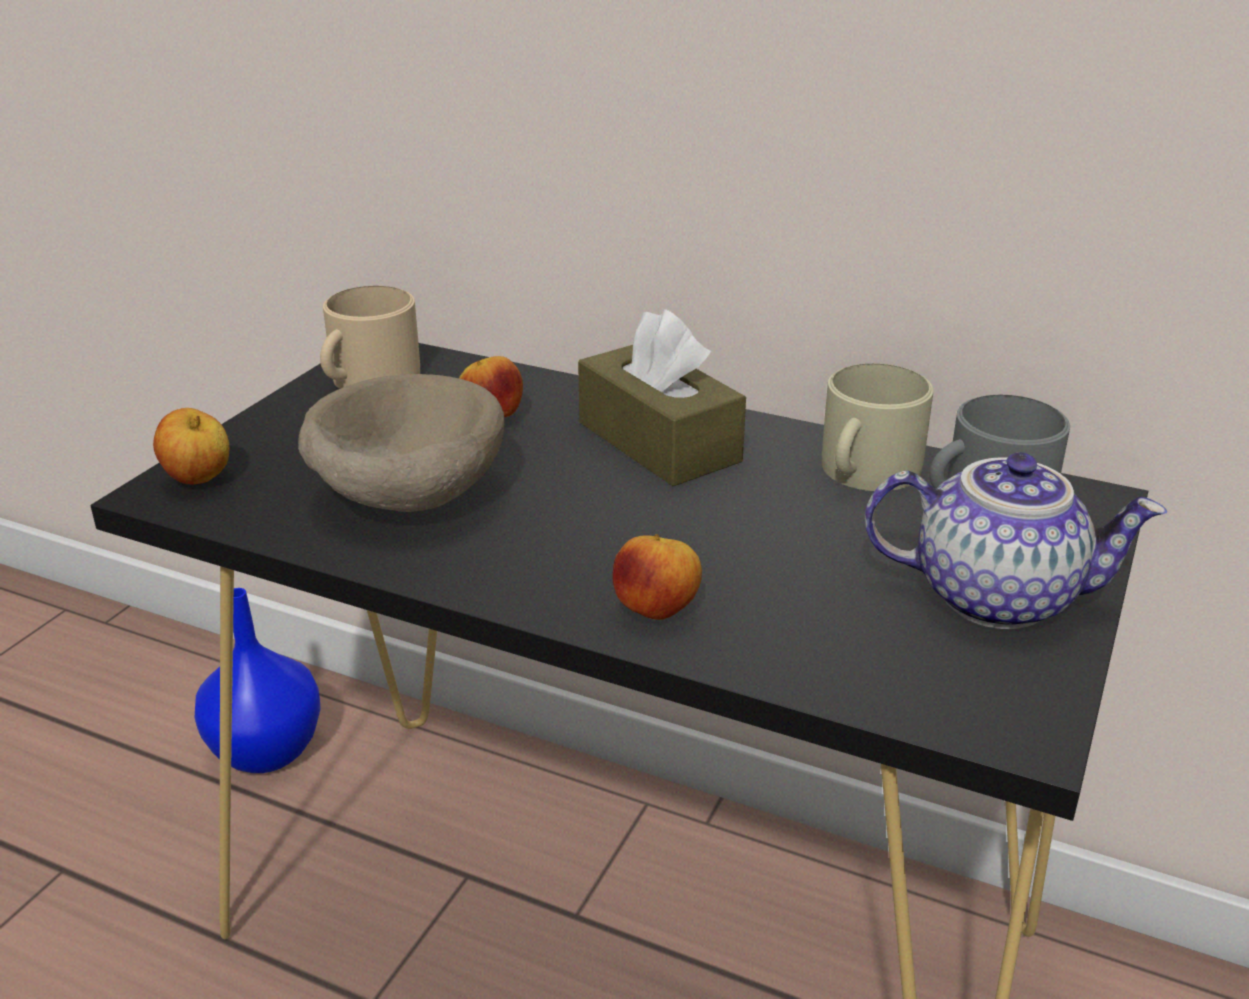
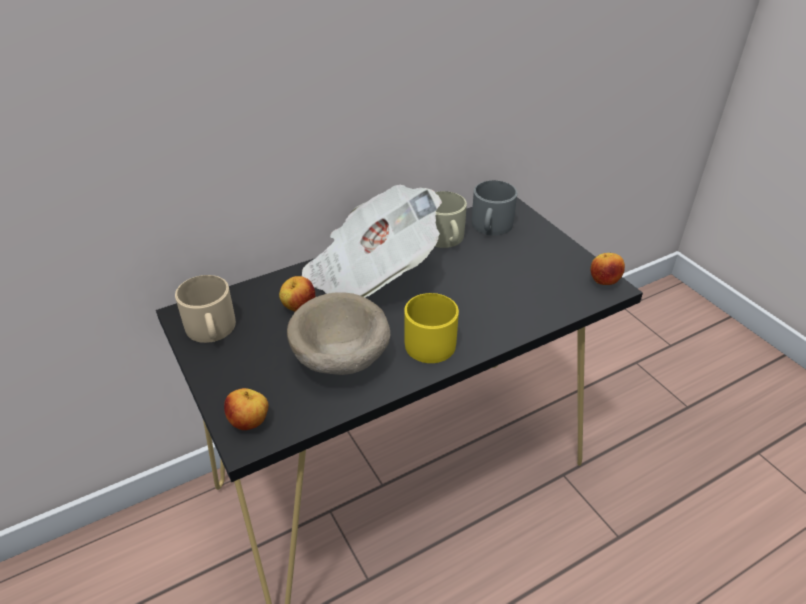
camera: 55 degrees left, 10 degrees up
(267, 749) = (172, 555): blue vase -> none
(543, 557) = (426, 340): none -> yellow mug
(657, 611) = (488, 328): apple -> apple (603, 281)
(658, 442) = (371, 273): brown tissue box -> newspaper
(997, 595) = (543, 253): teapot -> none

